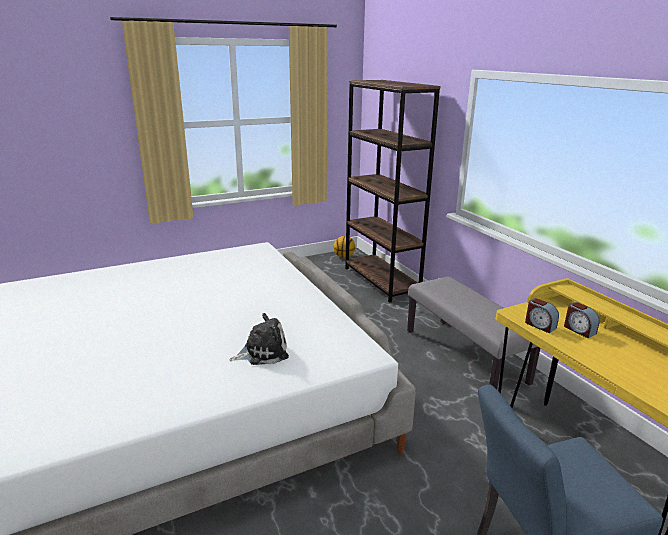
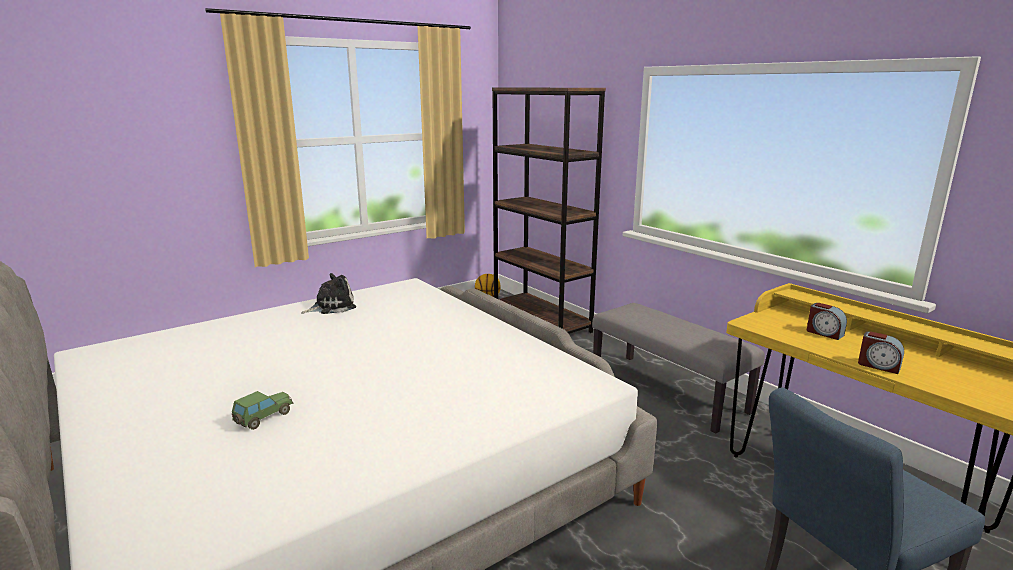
camera: 10 degrees left, 5 degrees down
(101, 356) = (263, 418): none -> toy car
(262, 352) = (472, 393): plush toy -> plush toy (332, 306)
(539, 325) = (781, 332): alarm clock -> alarm clock (878, 366)

